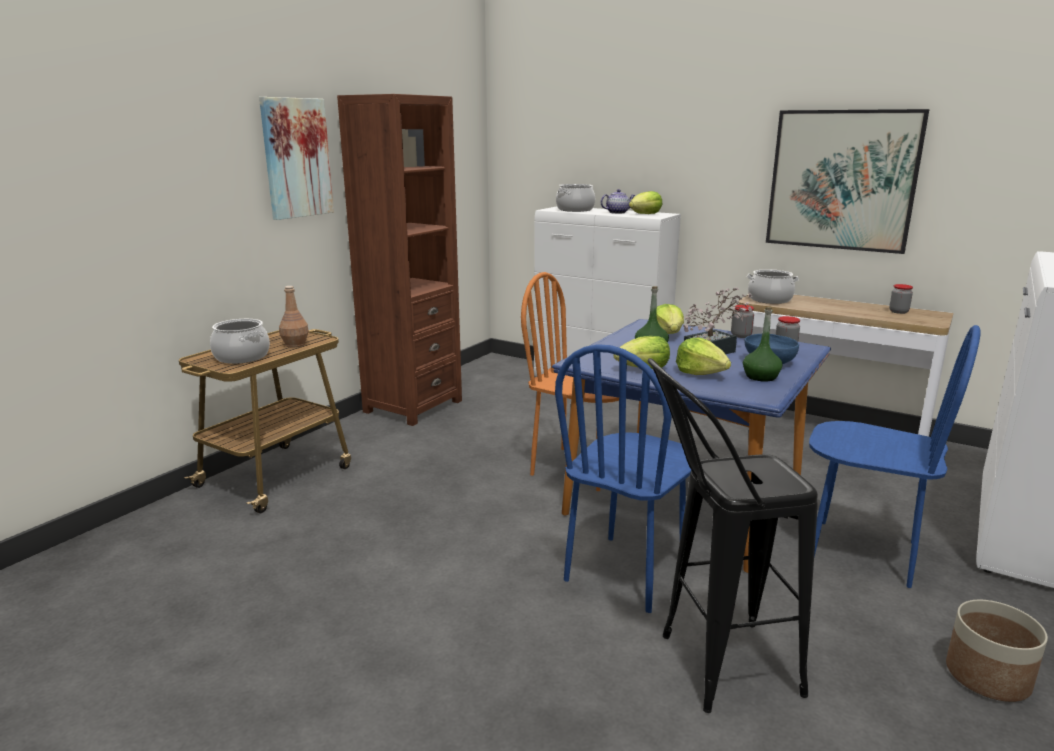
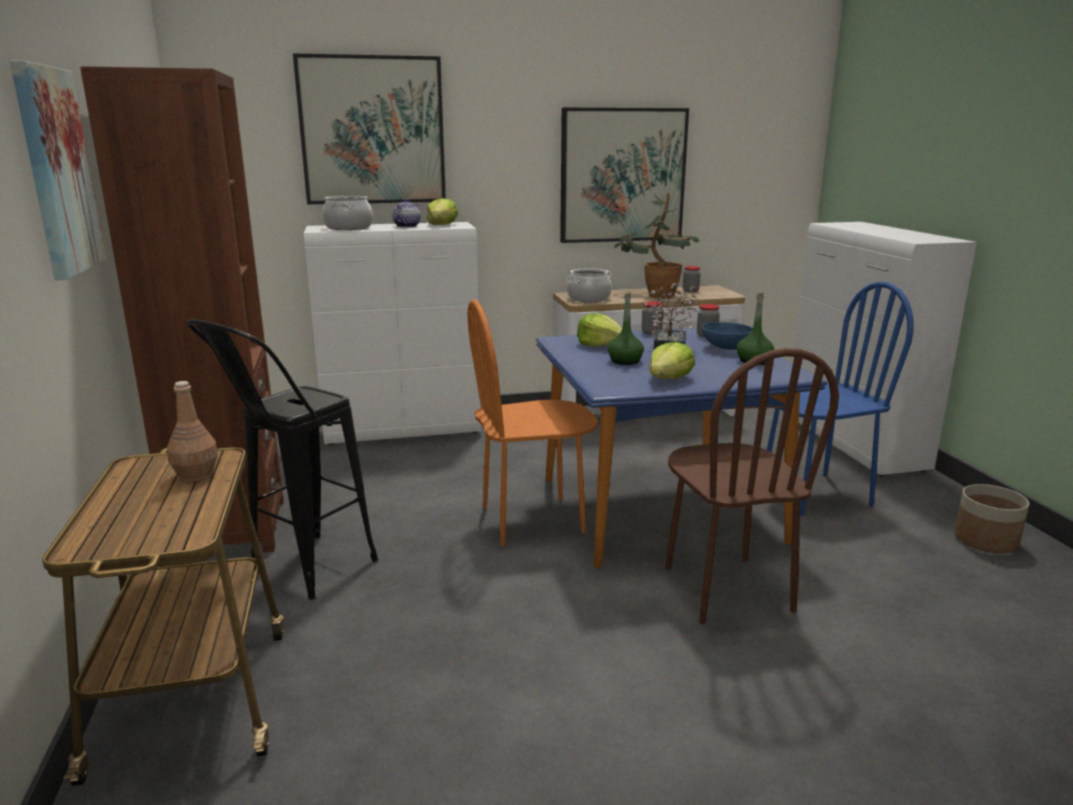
camera: 45 degrees left, 0 degrees up
(241, 357) = (156, 519): cooking pot -> none
(614, 132) = (372, 131): none -> picture
(626, 572) = (726, 589): blue chair -> brown chair
(700, 373) = (713, 370): lettuce -> none
(709, 668) = (892, 627): black stool -> black stool (299, 574)
(846, 308) = (655, 295): none -> potted plant

